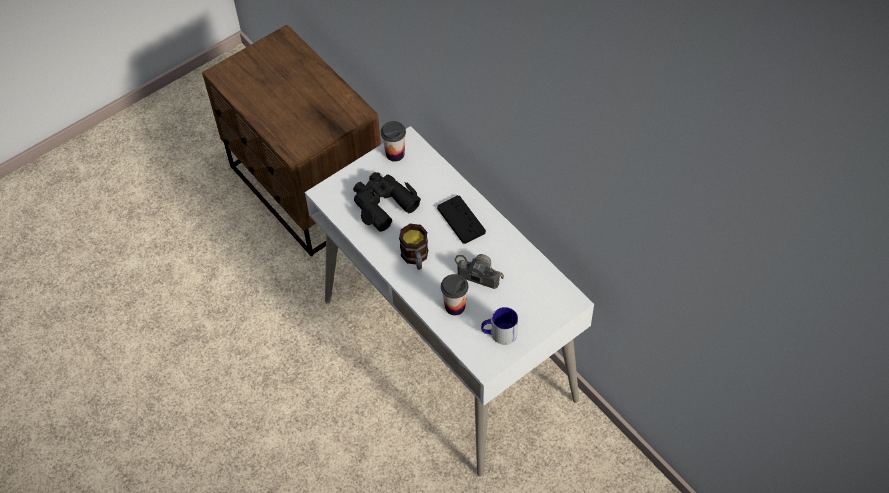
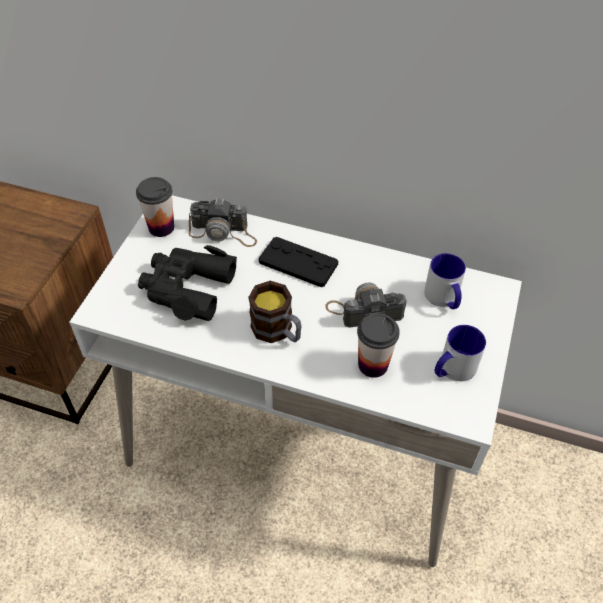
camera: 35 degrees left, 5 degrees down
(430, 176) = (223, 232): none -> camera
(532, 289) = (444, 299): none -> mug

